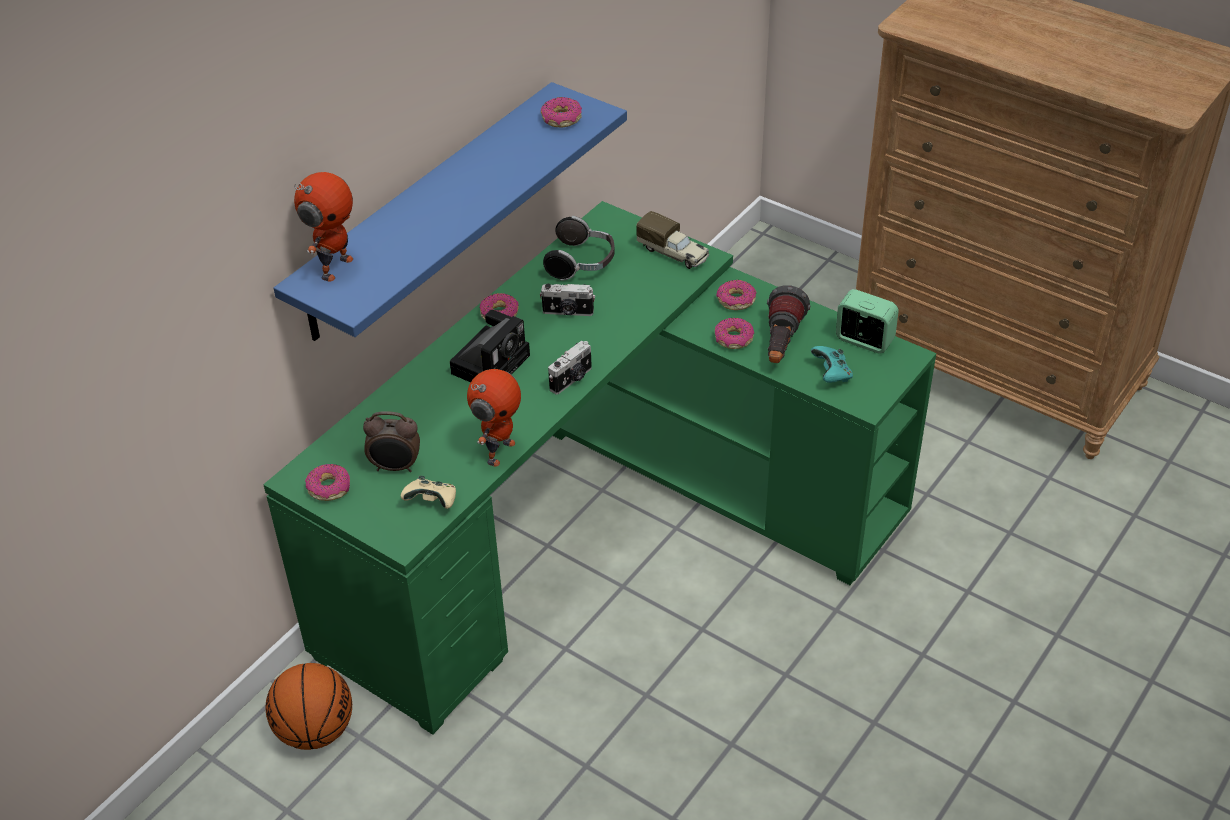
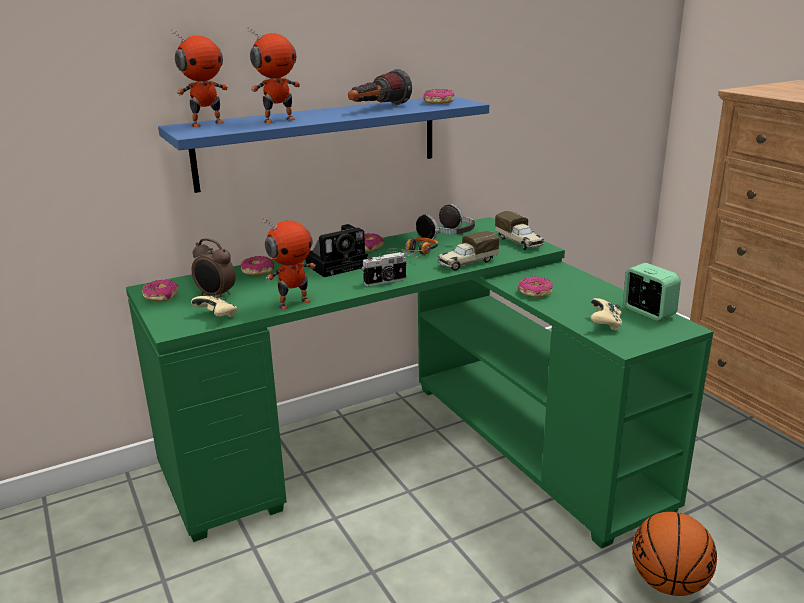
camera: 25 degrees right, 20 degrees down
(315, 730) = (121, 511): basketball -> basketball (669, 583)
(416, 233) = (278, 120): none -> toy robot
(568, 312) = (416, 254): camera -> headphones
(639, 315) = (467, 263): none -> toy truck
(736, 300) = (553, 276): donut -> donut (257, 271)
(781, 345) = (572, 302): flashlight -> flashlight (377, 109)
(831, 374) = (605, 324): turquoise game controller -> beige game controller

